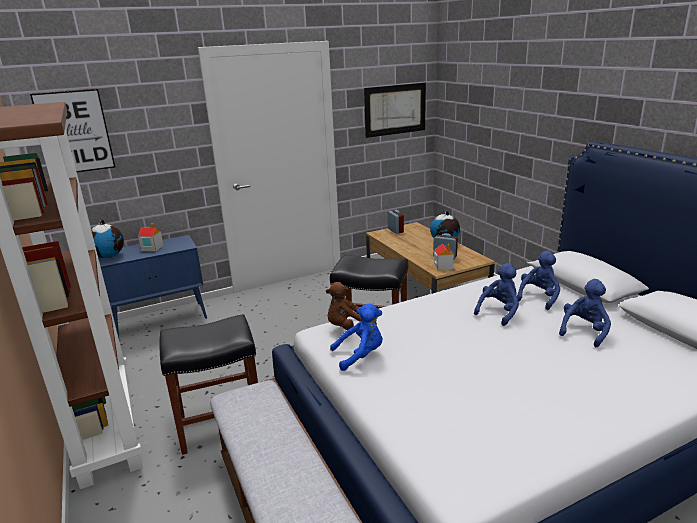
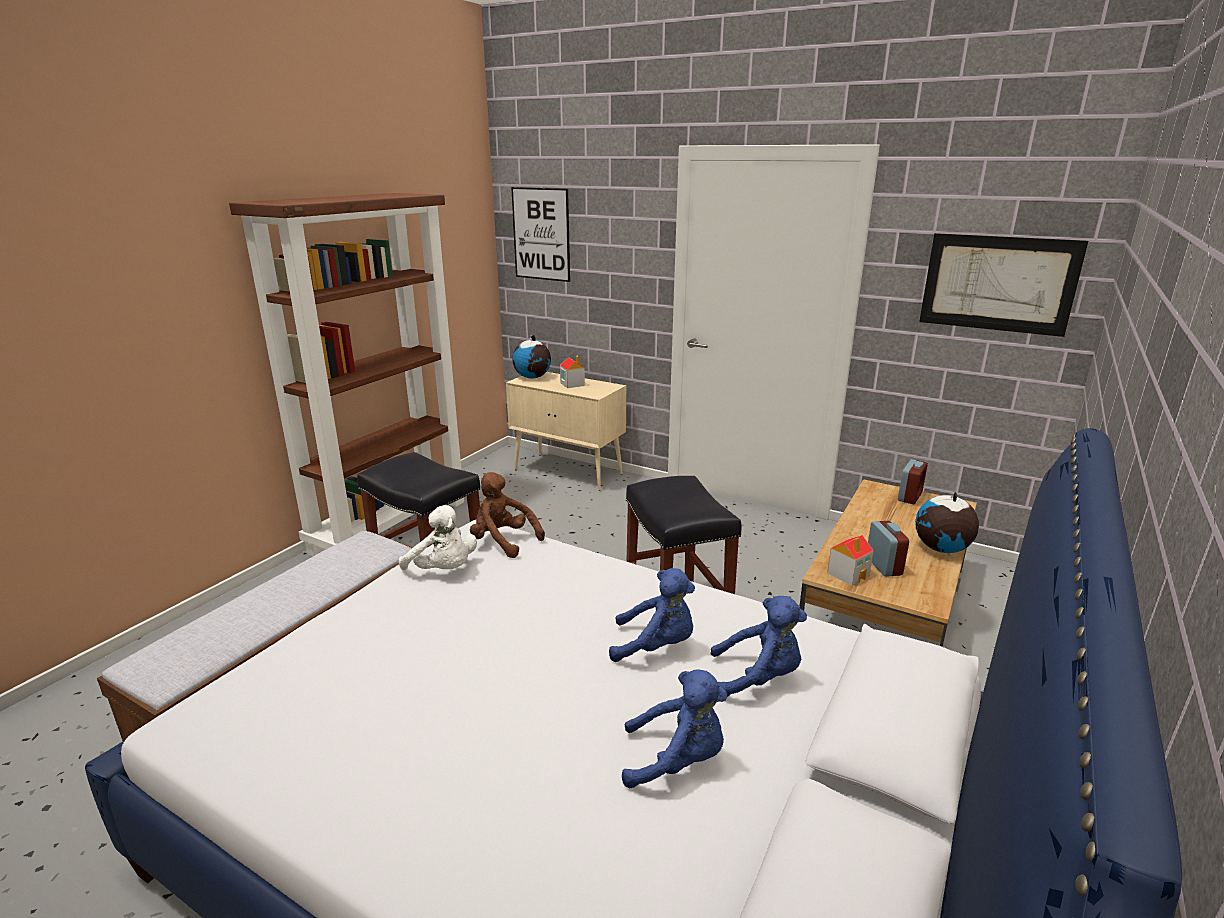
camera: 55 degrees right, 0 degrees up
(161, 320) = (569, 472): blue cabinet -> beige cabinet
(360, 355) = (443, 570): blue plush toy -> white plush toy

